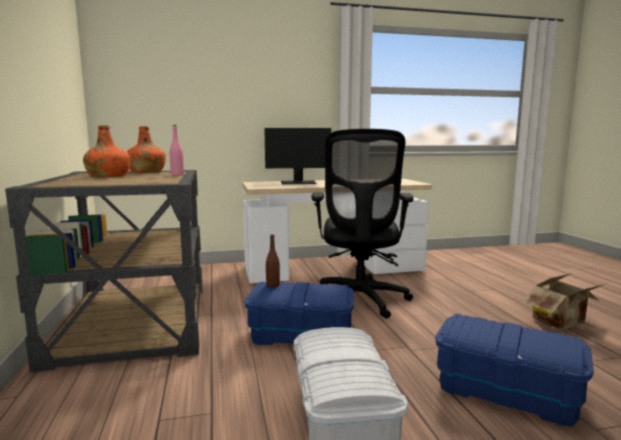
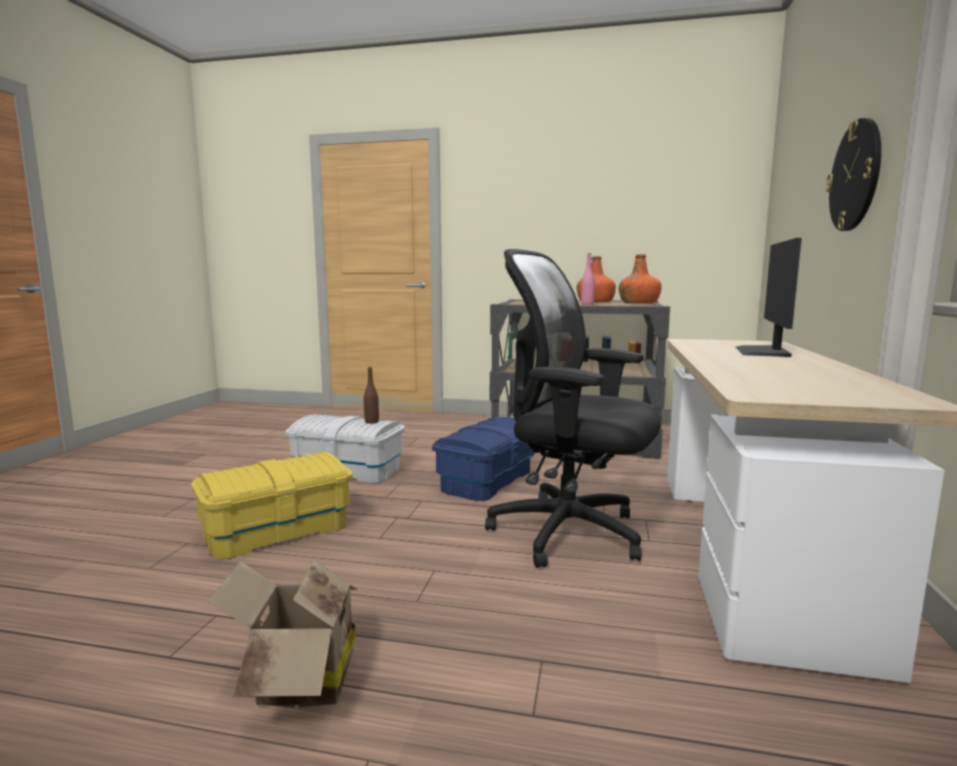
camera: 115 degrees right, 0 degrees up
(261, 95) = (855, 176): none -> wall clock
(273, 285) = (504, 421): brown bottle -> brown bottle (371, 422)
(505, 392) = (278, 530): blue storage box -> yellow storage box

